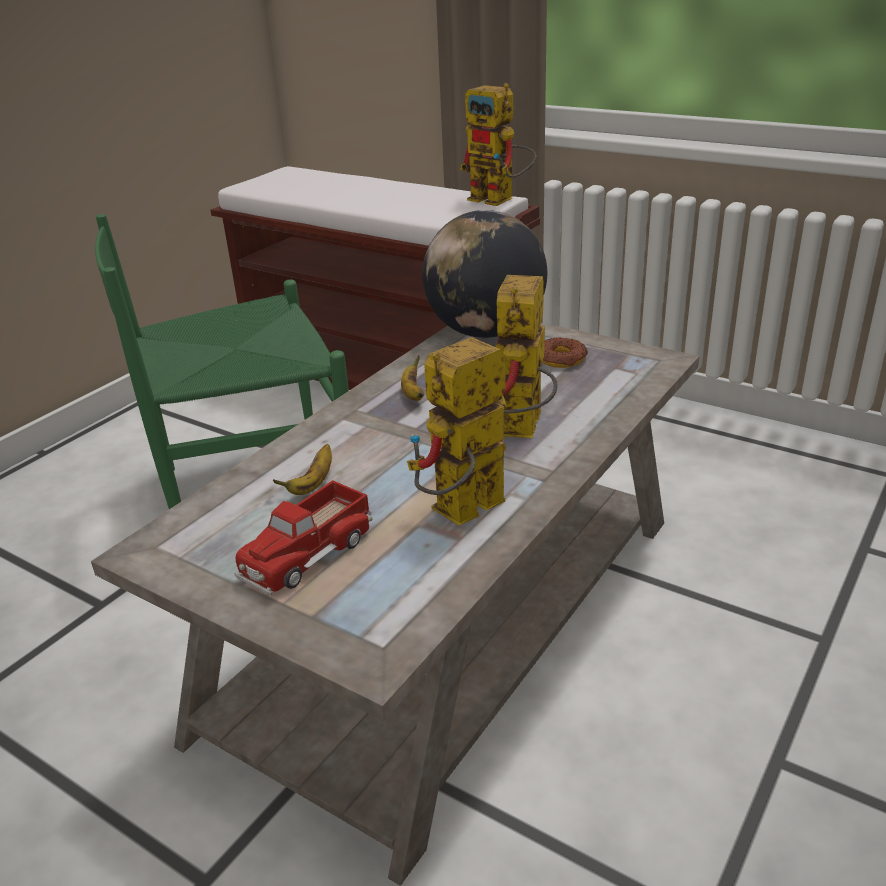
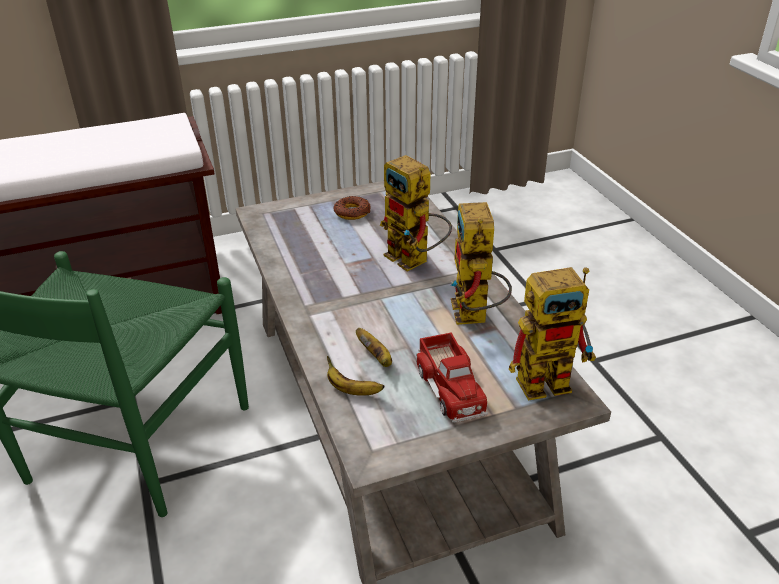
camera: 55 degrees left, 5 degrees up
(412, 394) = (317, 277): banana -> banana (352, 390)
(485, 332) = (277, 219): globe -> none
(500, 200) = (173, 120): toy robot -> toy robot (552, 379)

